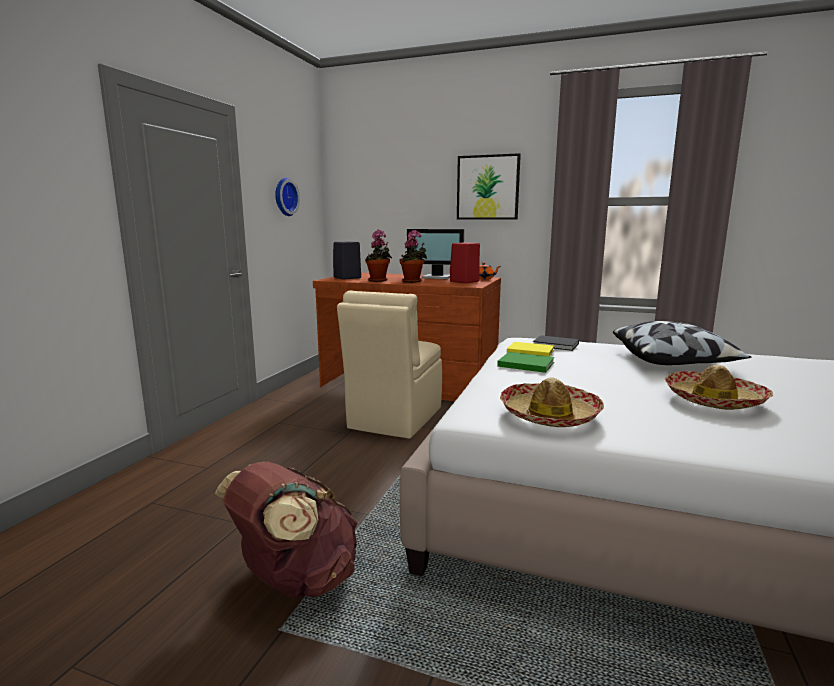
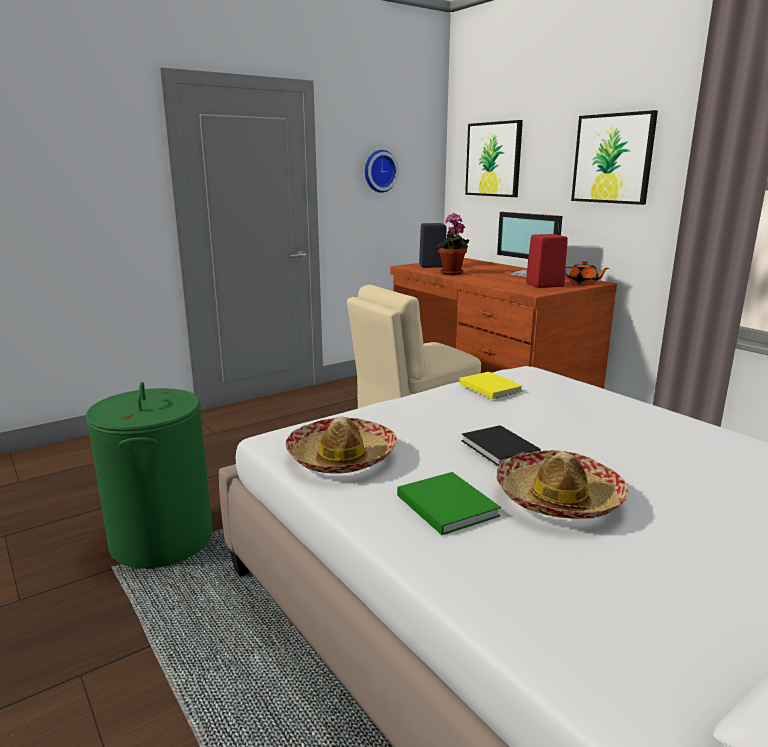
camera: 35 degrees right, 5 degrees up
(296, 580) = (161, 539): brown backpack -> green laundry basket
(376, 189) = (493, 159): none -> picture
(413, 281) = (485, 278): potted plant -> none
(524, 364) = (452, 400): green book -> green book (445, 504)
(556, 345) = (541, 386): black book -> black book (499, 449)
(673, 361) = (651, 440): pillow -> none

